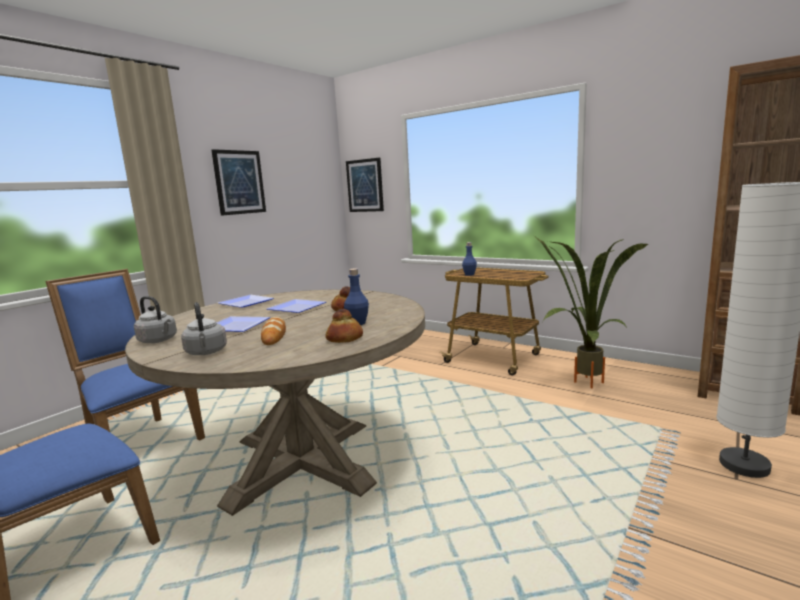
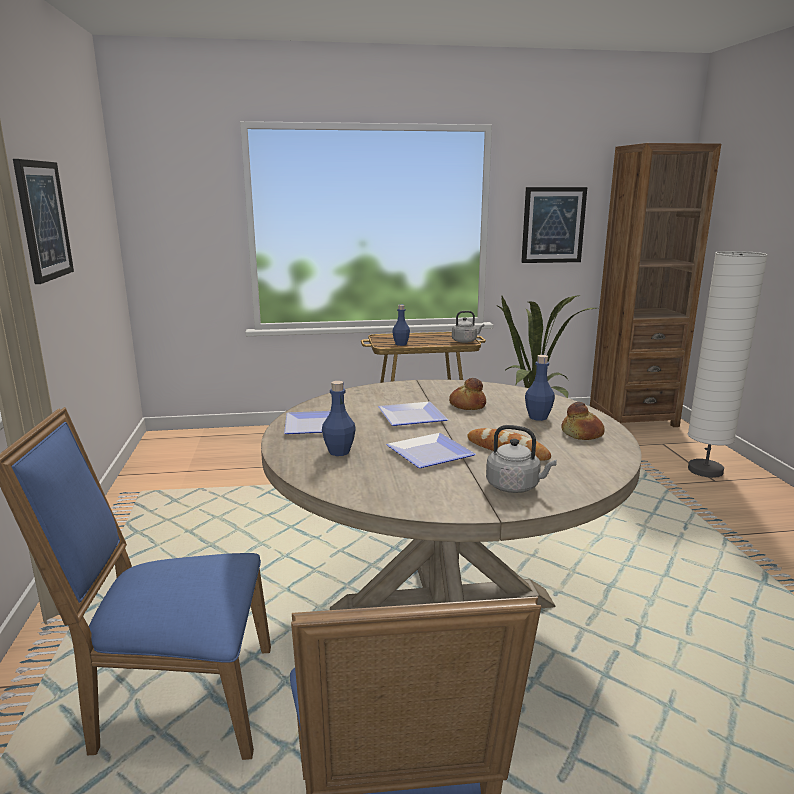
camera: 45 degrees left, 5 degrees up
(159, 340) = (402, 496): grey kettle -> grey kettle (465, 341)
(211, 316) = (339, 452): none -> blue bottle
(365, 185) = (168, 222): picture -> picture (553, 225)

